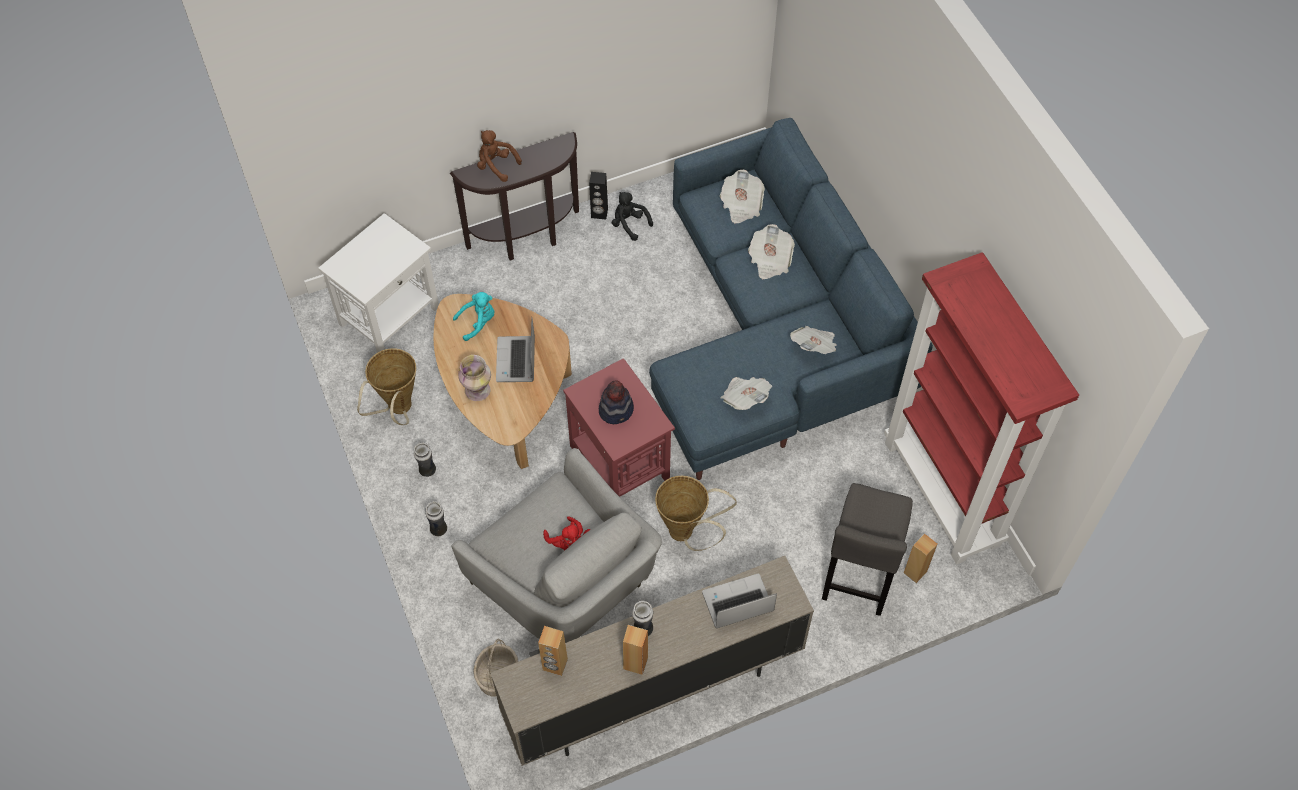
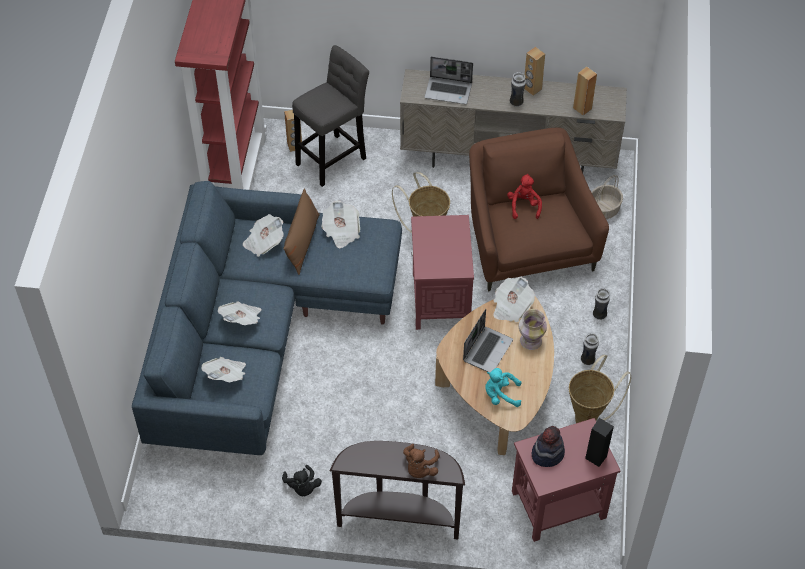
camera: 150 degrees left, 5 degrees down
(390, 316) = (558, 504): white side table -> red side table
(496, 165) = (420, 468): brown plush toy -> brown plush toy turned 45 degrees clockwise
(518, 418) = (511, 307): none -> newspaper
(566, 583) = (527, 241): grey armchair -> brown armchair
(599, 213) = (321, 511): black speaker -> black speaker (596, 457)
(616, 410) = (444, 245): hat -> hat (547, 453)
(775, 366) = (302, 243): none -> brown pillow

